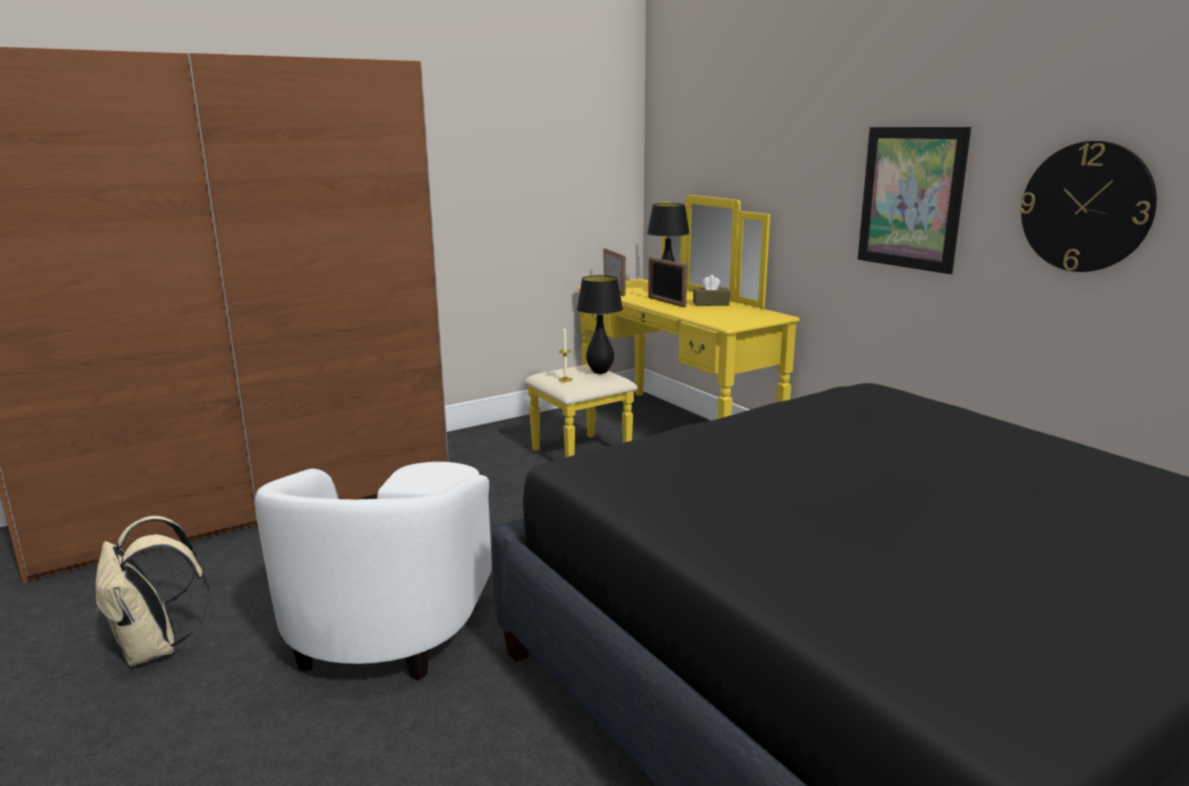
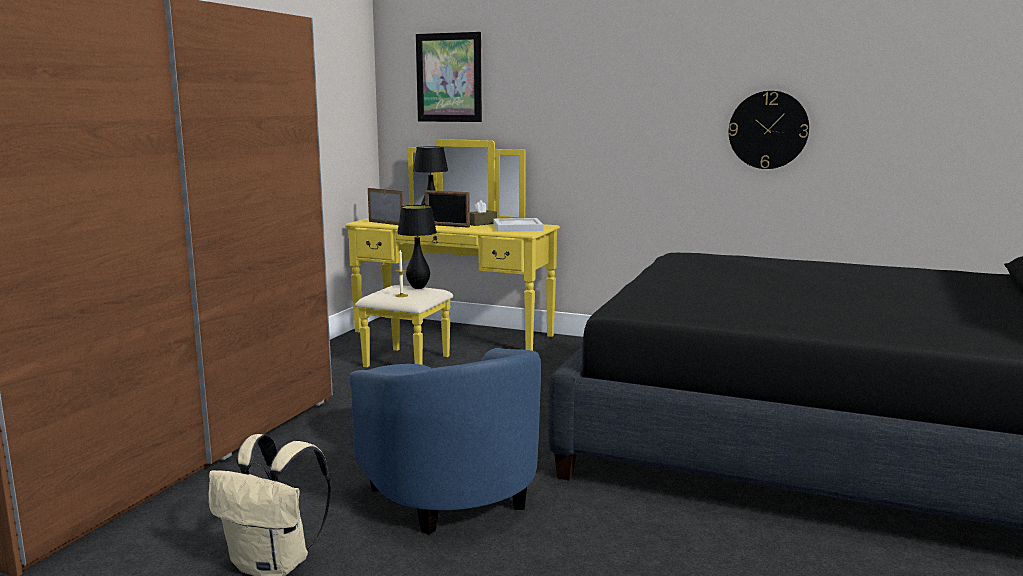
camera: 35 degrees left, 5 degrees down
(398, 612) = (439, 482): white armchair -> blue armchair
(736, 315) = (517, 228): none -> white tray
(911, 198) = (646, 131): picture -> picture (449, 77)

